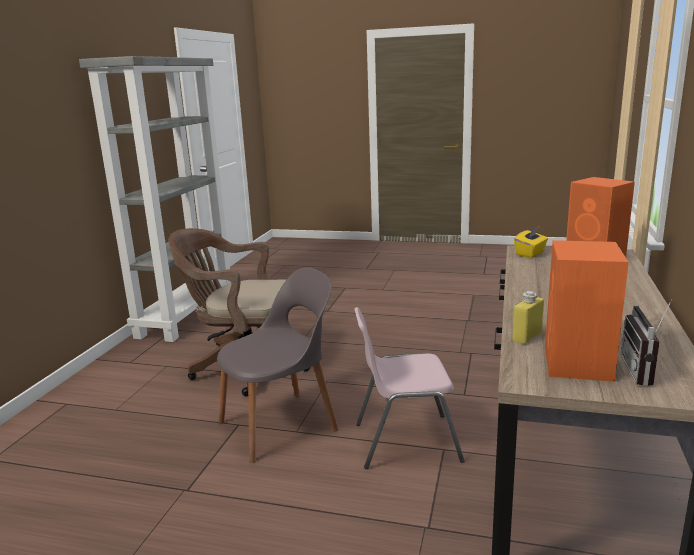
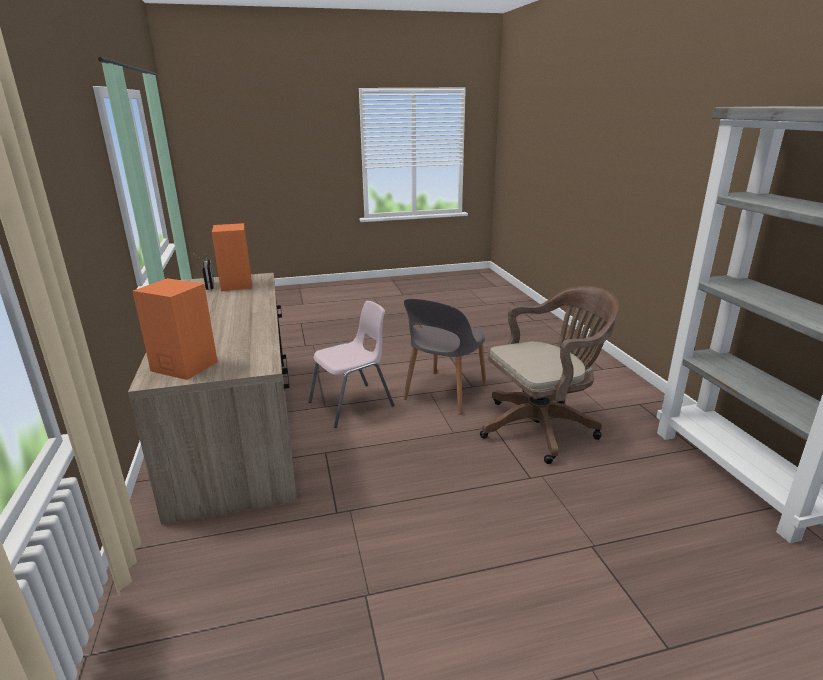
camera: 150 degrees right, 5 degrees up
(527, 337) = (260, 291): yellow bottle -> none
(530, 253) = (254, 361): yellow tissue box -> none

